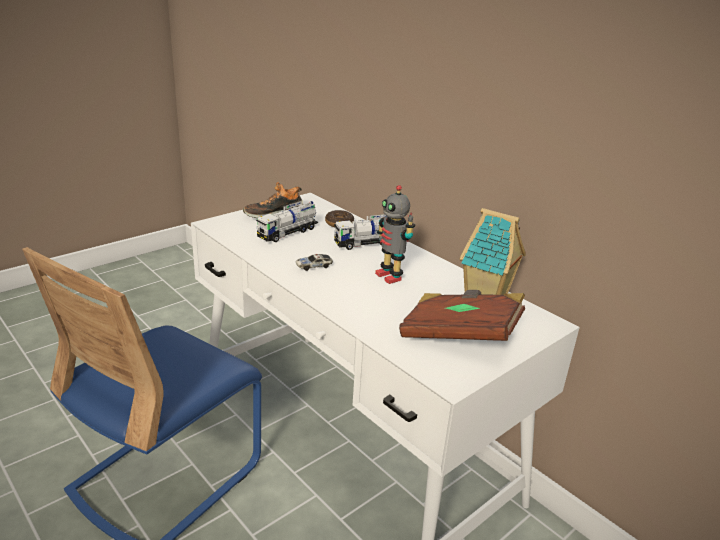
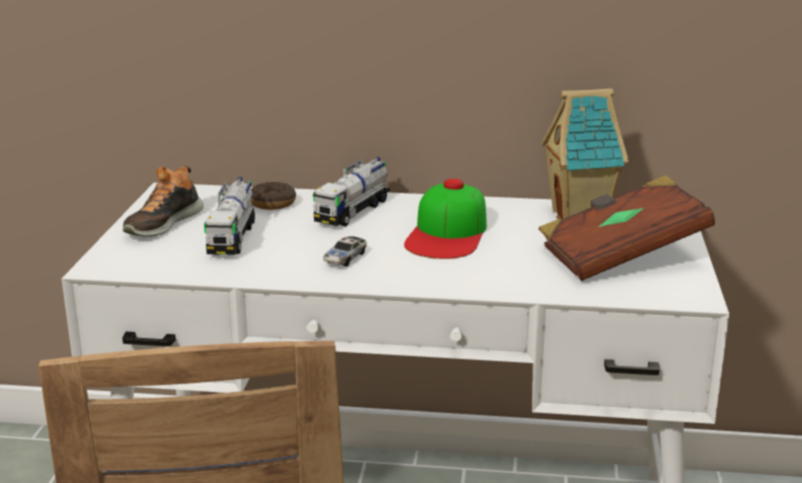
camera: 40 degrees left, 5 degrees down
(390, 276) = (448, 233): toy robot -> cap

